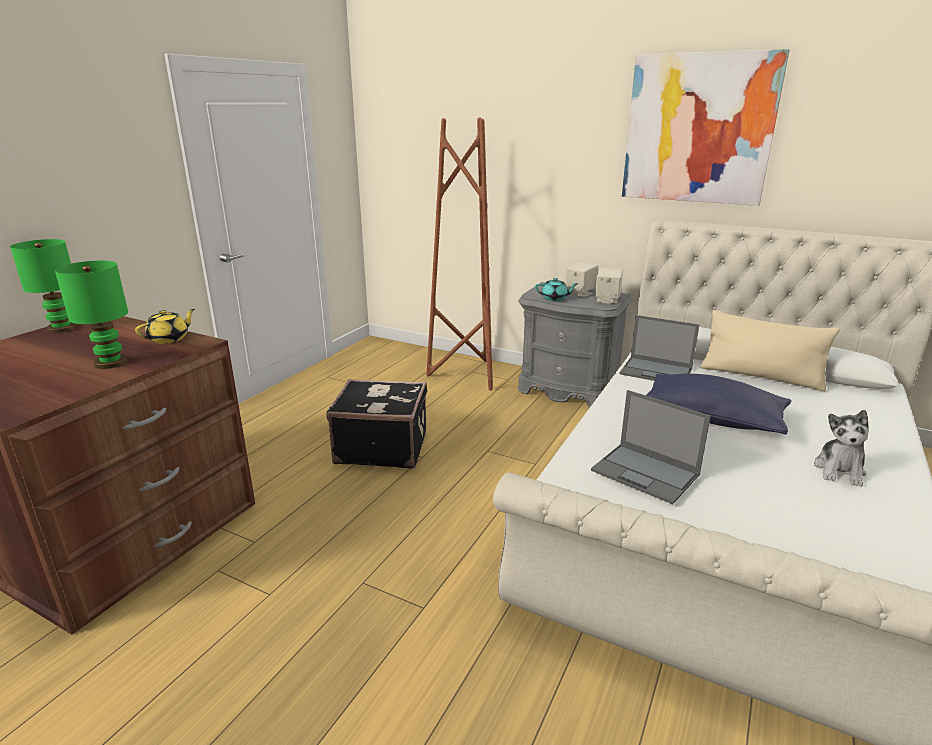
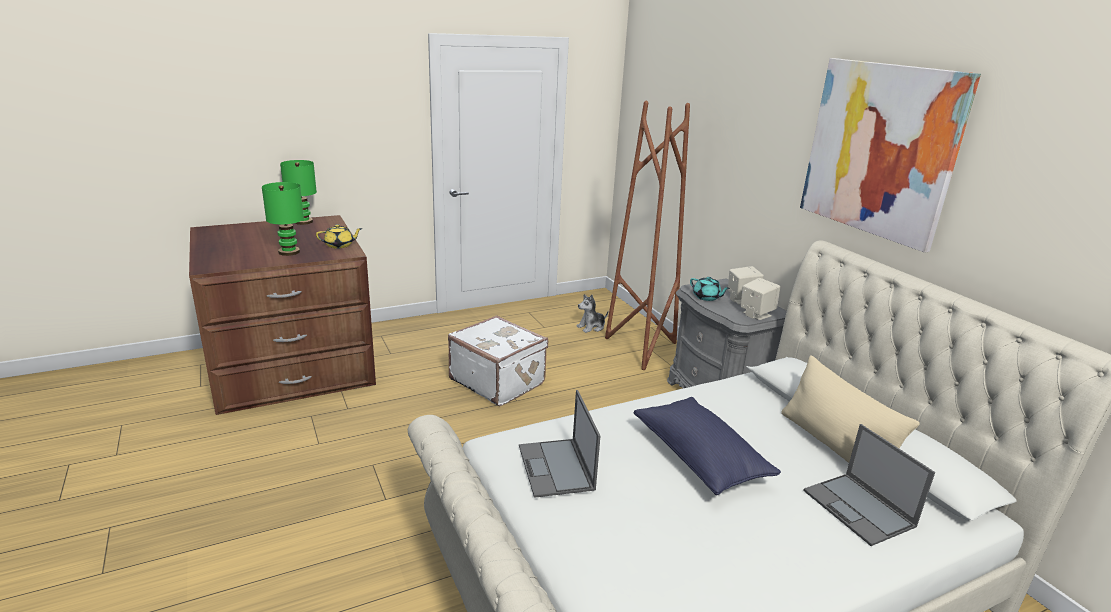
camera: 35 degrees right, 0 degrees up
(381, 447) = (498, 381): black suitcase -> white suitcase
(657, 371) = (728, 400): laptop -> laptop (859, 509)
(839, 470) = (738, 553): plush toy -> plush toy (591, 327)

